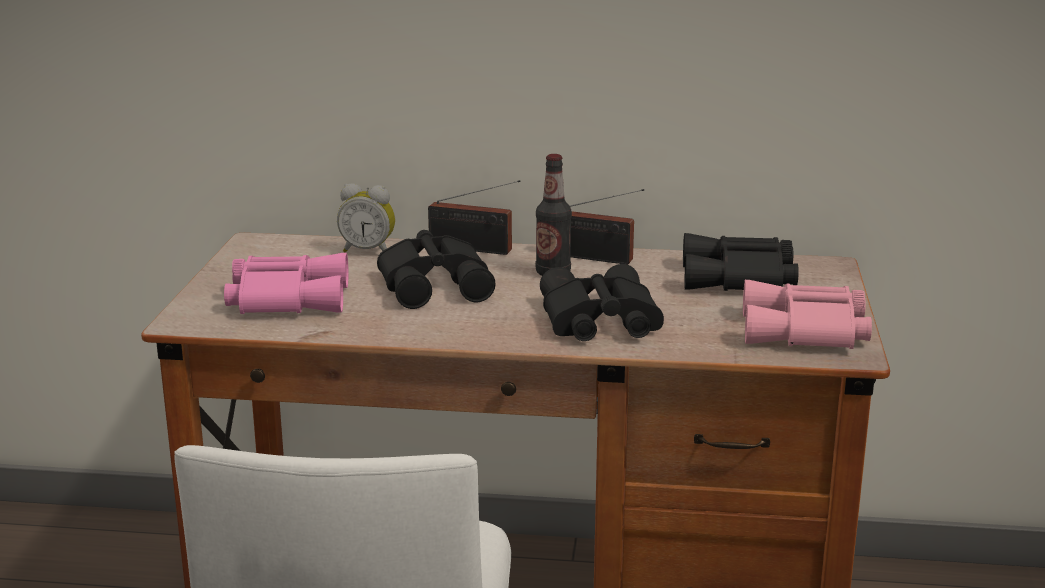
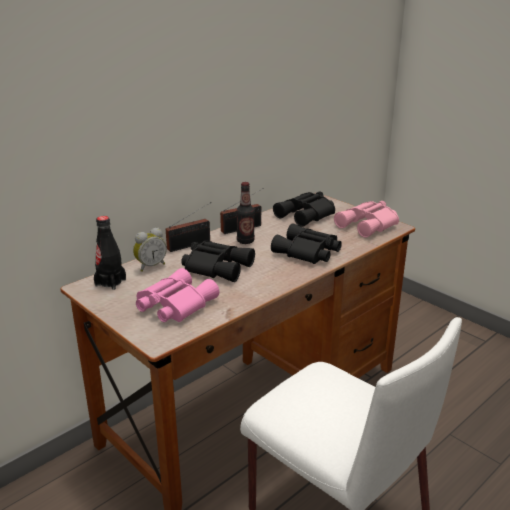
camera: 50 degrees left, 5 degrees up
(288, 248) = (110, 282): none -> black bottle

